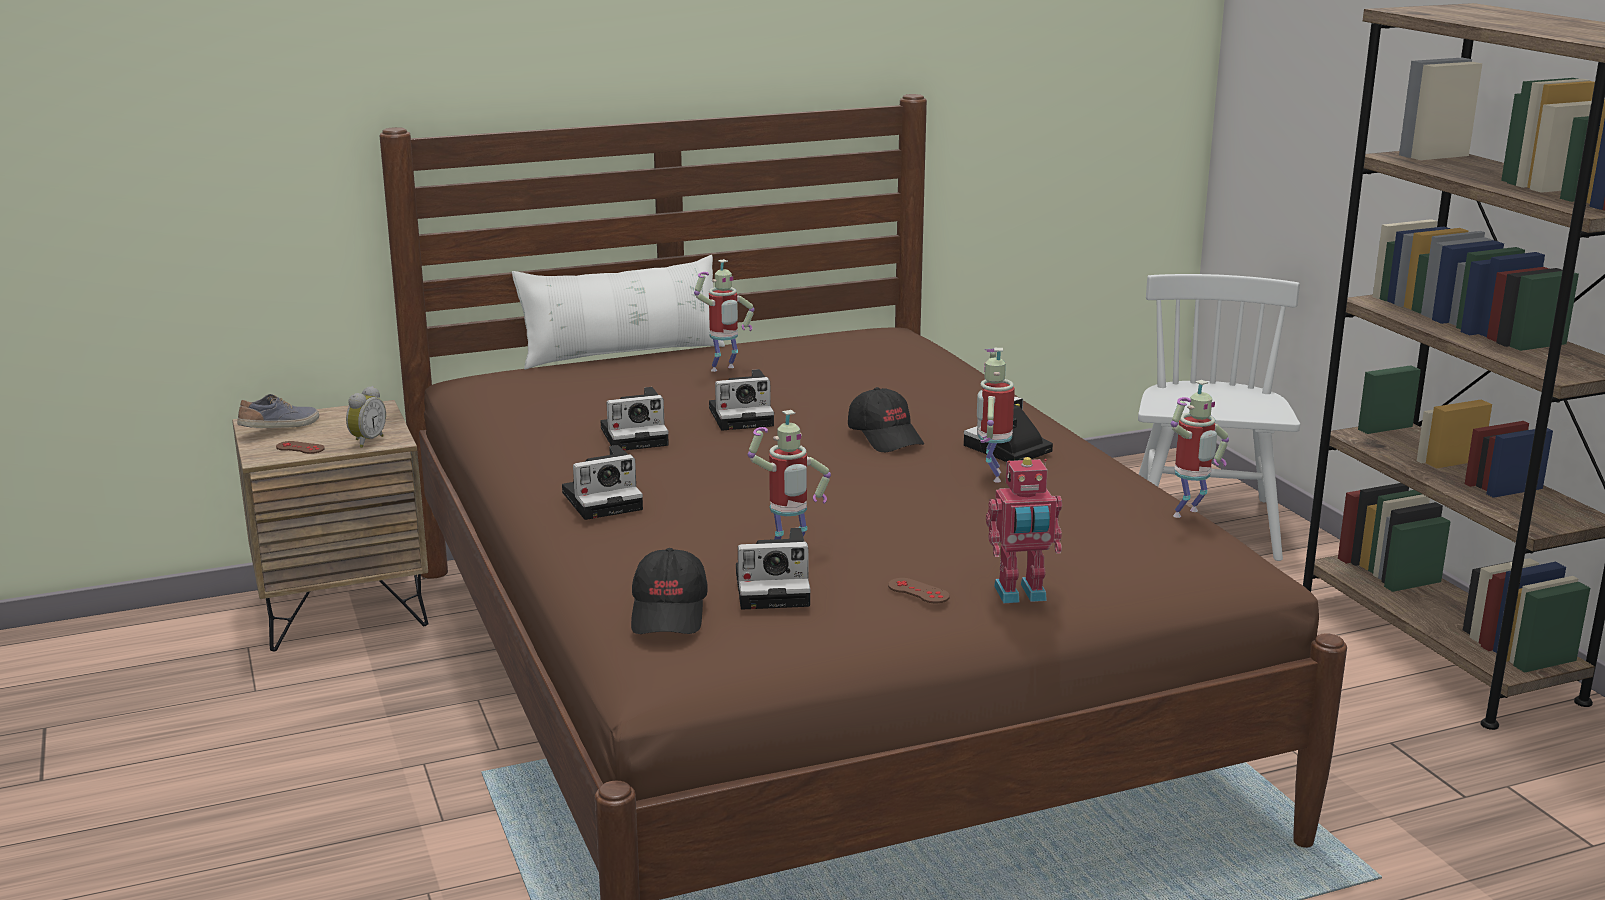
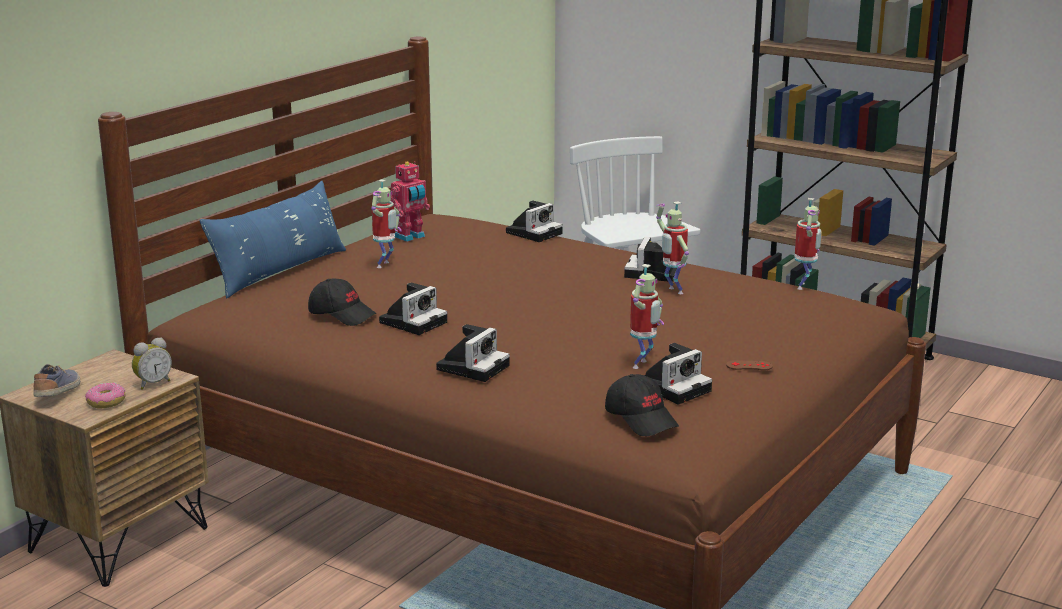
camera: 35 degrees left, 0 degrees up
(300, 448) = (106, 402): brown game controller -> donut
(366, 441) = (152, 383): alarm clock -> alarm clock turned 60 degrees clockwise
(622, 354) = (280, 271): white pillow -> blue pillow
(743, 416) = (460, 292): camera -> camera (534, 232)
(886, 437) = (572, 283): black cap -> black cap (342, 315)
(1021, 595) = (800, 352): toy robot -> toy robot (410, 237)

